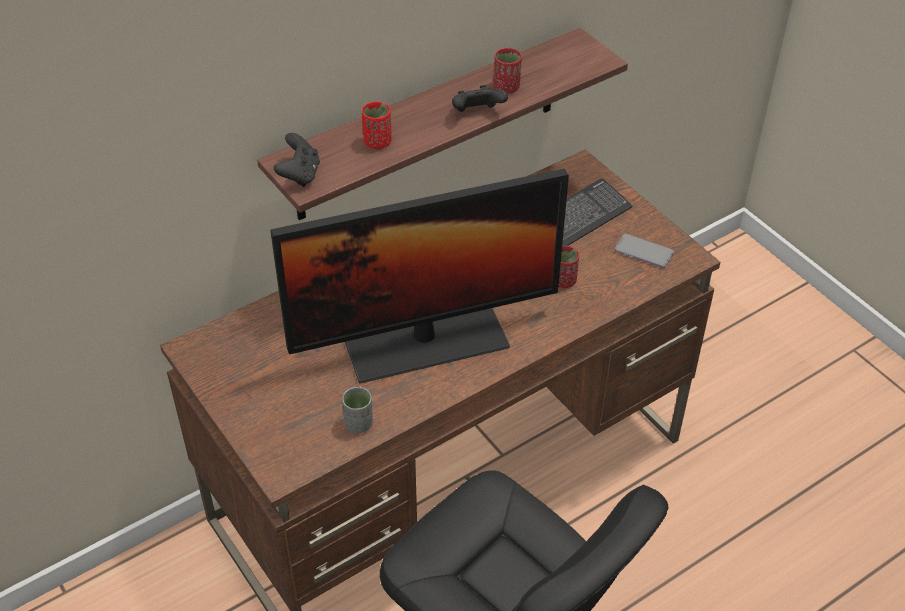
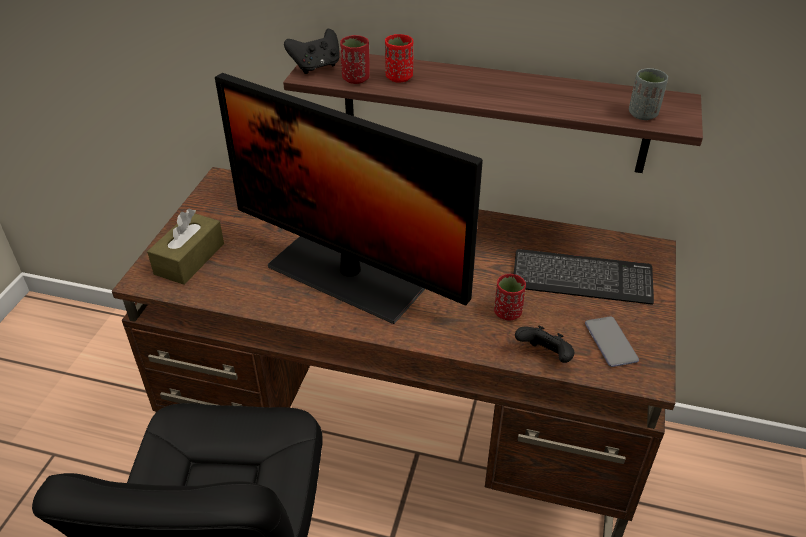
camera: 50 degrees right, 5 degrees down
(288, 428) = (189, 259): none -> brown tissue box
(358, 424) = (226, 289): grey cup -> grey cup (643, 114)
(477, 113) = (503, 100): black game controller -> black game controller (545, 356)
(506, 87) = (558, 97): red cup -> red cup (356, 79)

